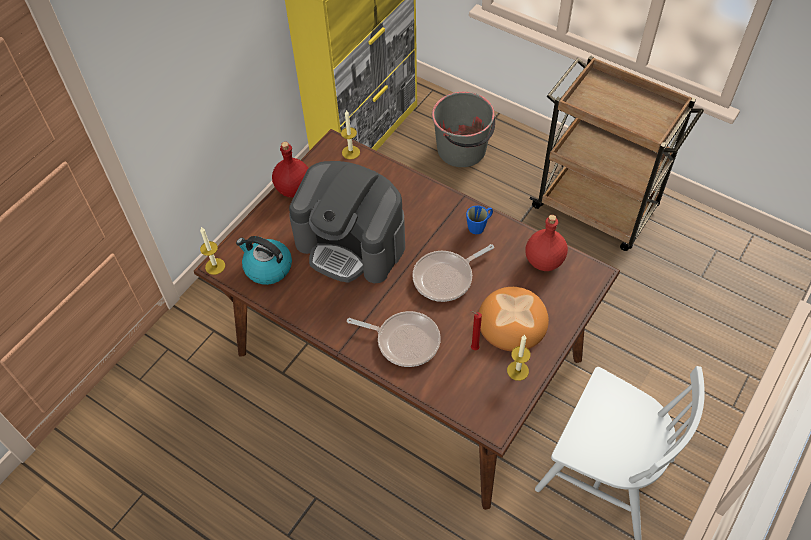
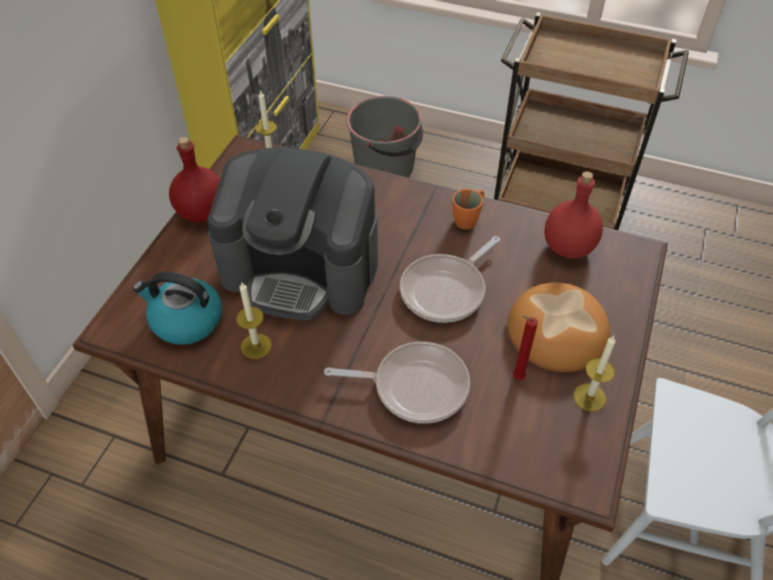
camera: 15 degrees left, 5 degrees down
(215, 266) = (105, 332): candle -> candle (256, 346)
(479, 226) = (468, 218): blue mug -> orange mug

